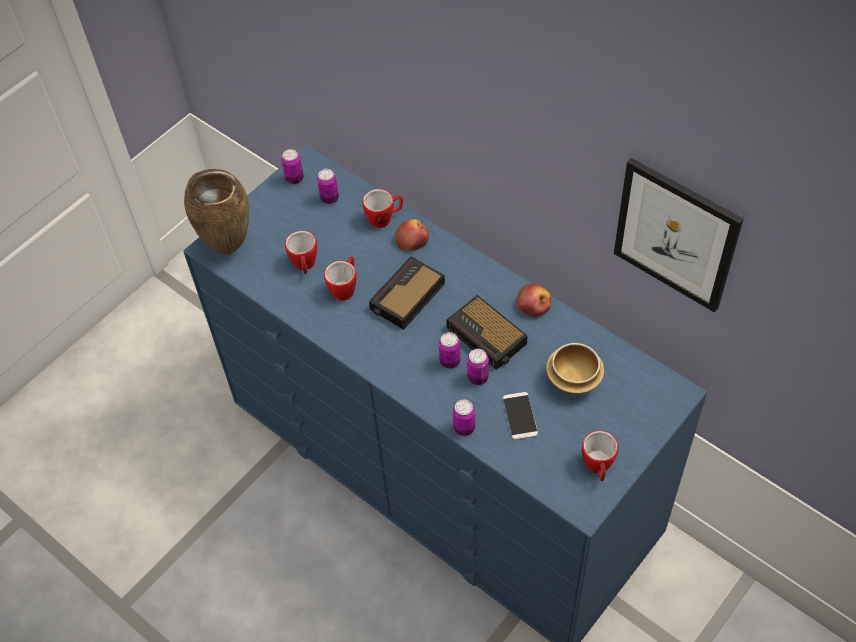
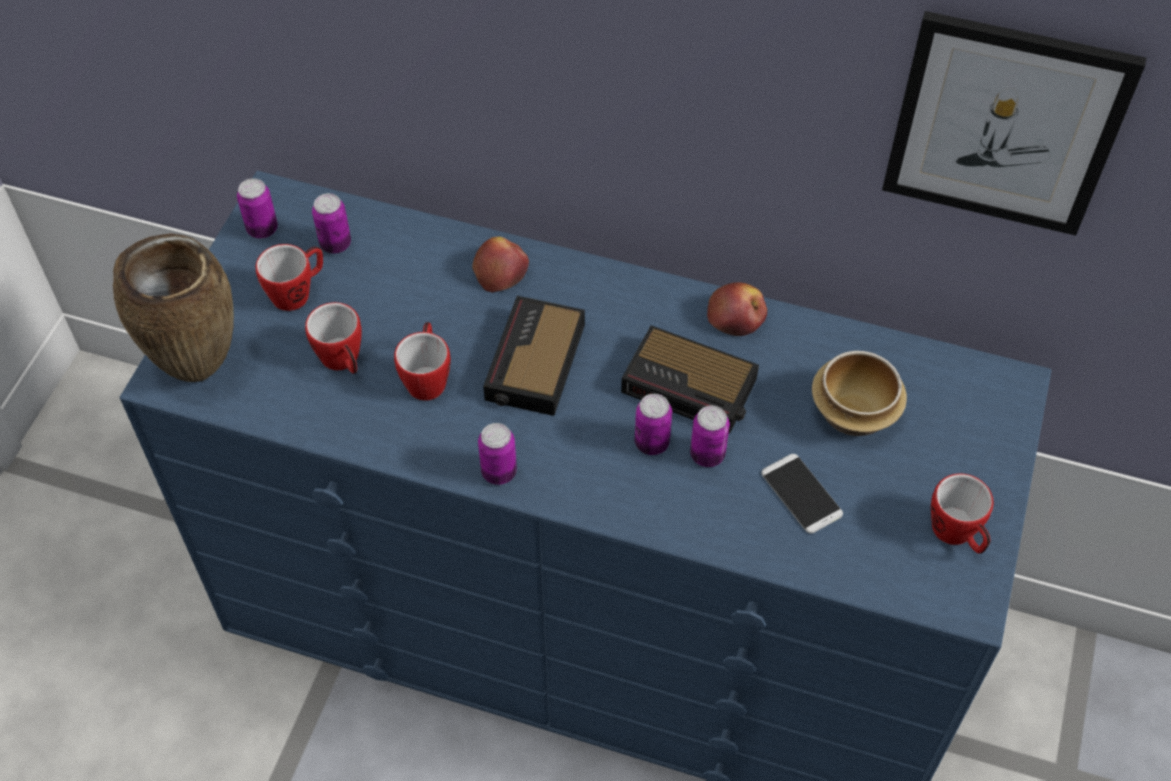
camera: 25 degrees left, 0 degrees up
(384, 218) = (440, 251): mug -> mug (297, 292)
(464, 428) = (725, 541): can -> can (499, 472)

